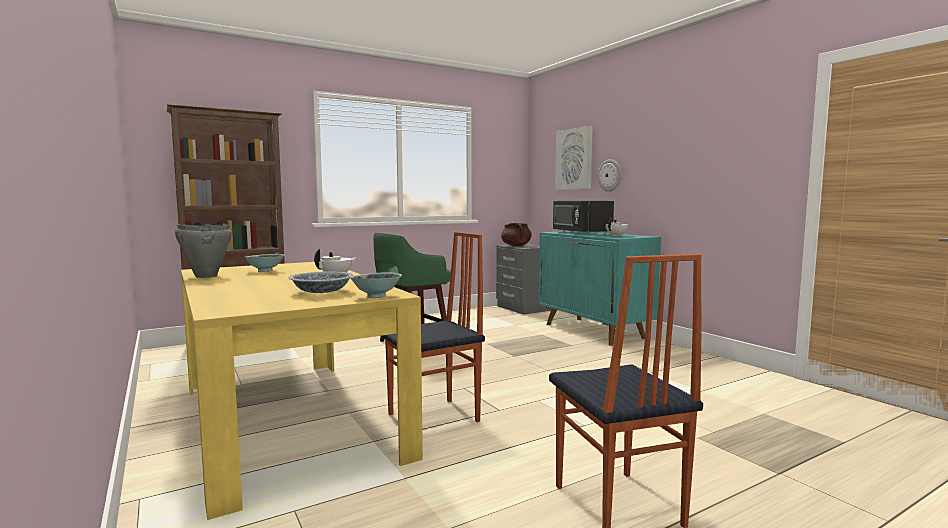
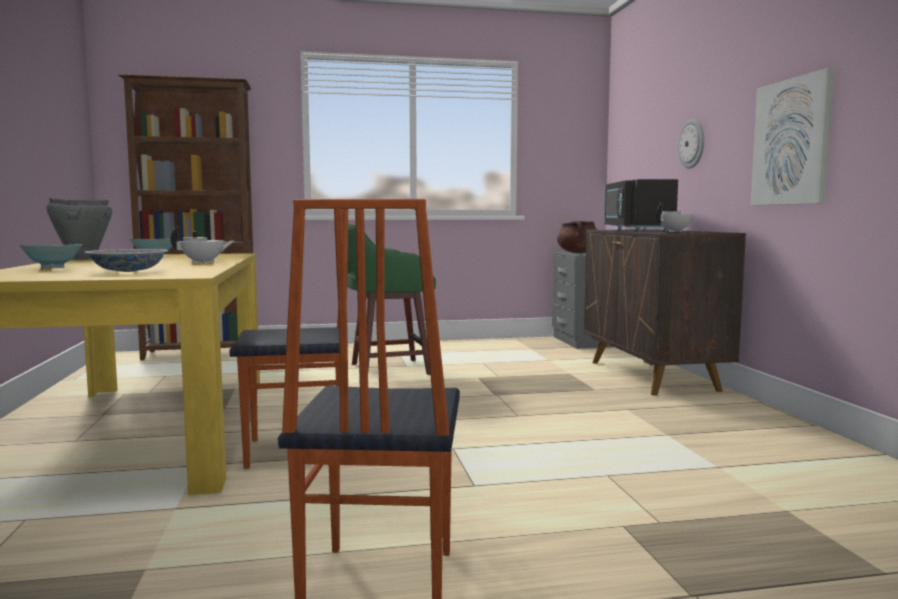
camera: 20 degrees right, 0 degrees up
(376, 297) = (163, 276): bowl -> bowl (53, 269)
(574, 159) = (654, 124): picture -> picture (792, 142)
(594, 331) = (652, 376): turquoise cabinet -> brown cabinet

